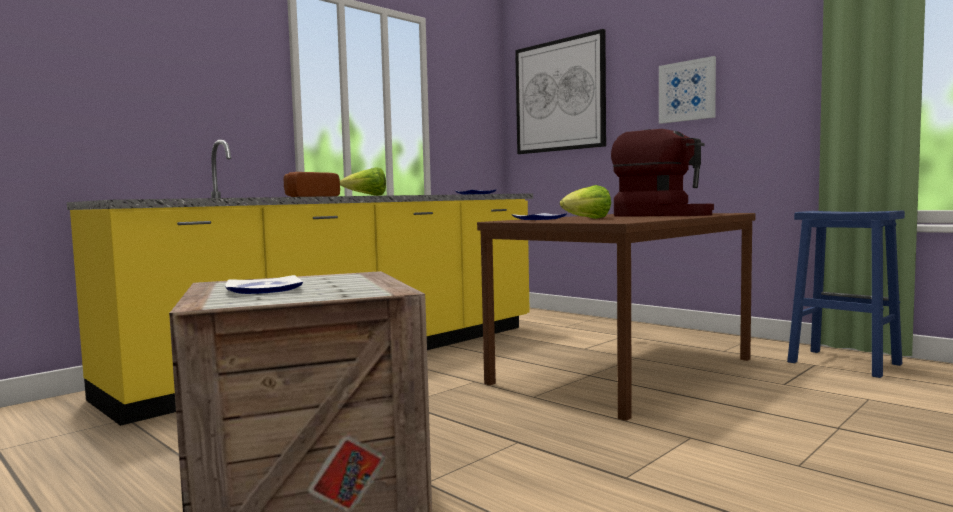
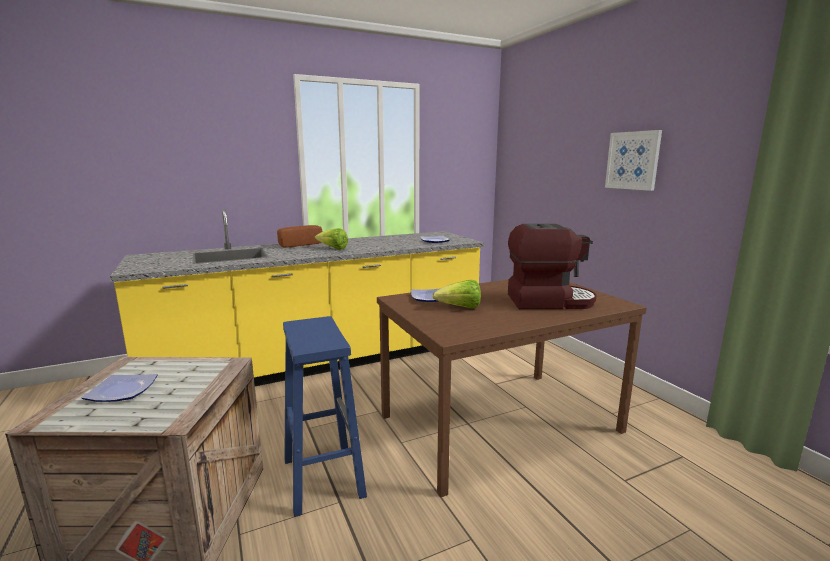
camera: 20 degrees right, 10 degrees up
(559, 96) = (534, 148): picture -> none
(663, 215) = (548, 301): coffee machine -> coffee machine turned 60 degrees counterclockwise
(842, 363) = (713, 460): blue stool -> blue stool (322, 476)

